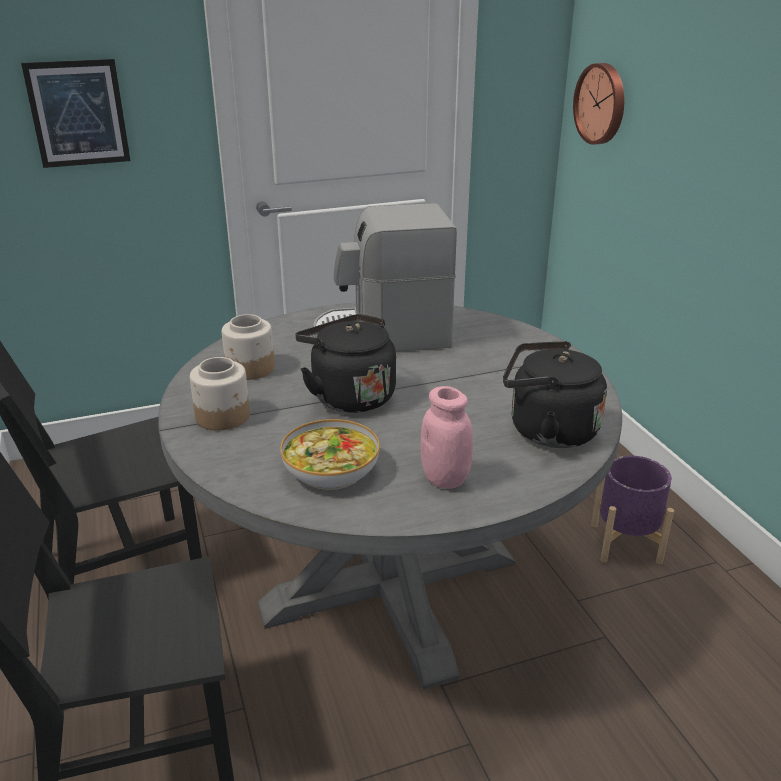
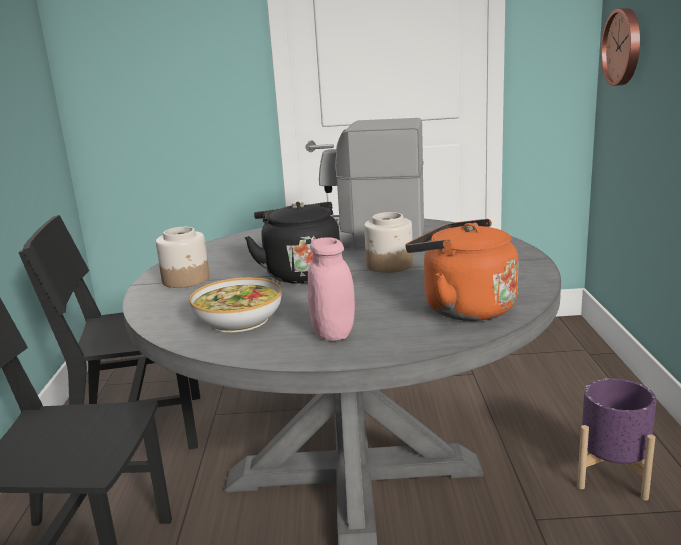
camera: 20 degrees right, 10 degrees down
(78, 113) = (166, 66): picture -> none
(250, 369) = (236, 253): jar -> jar (389, 265)
(547, 430) = (463, 308): black kettle -> orange kettle

